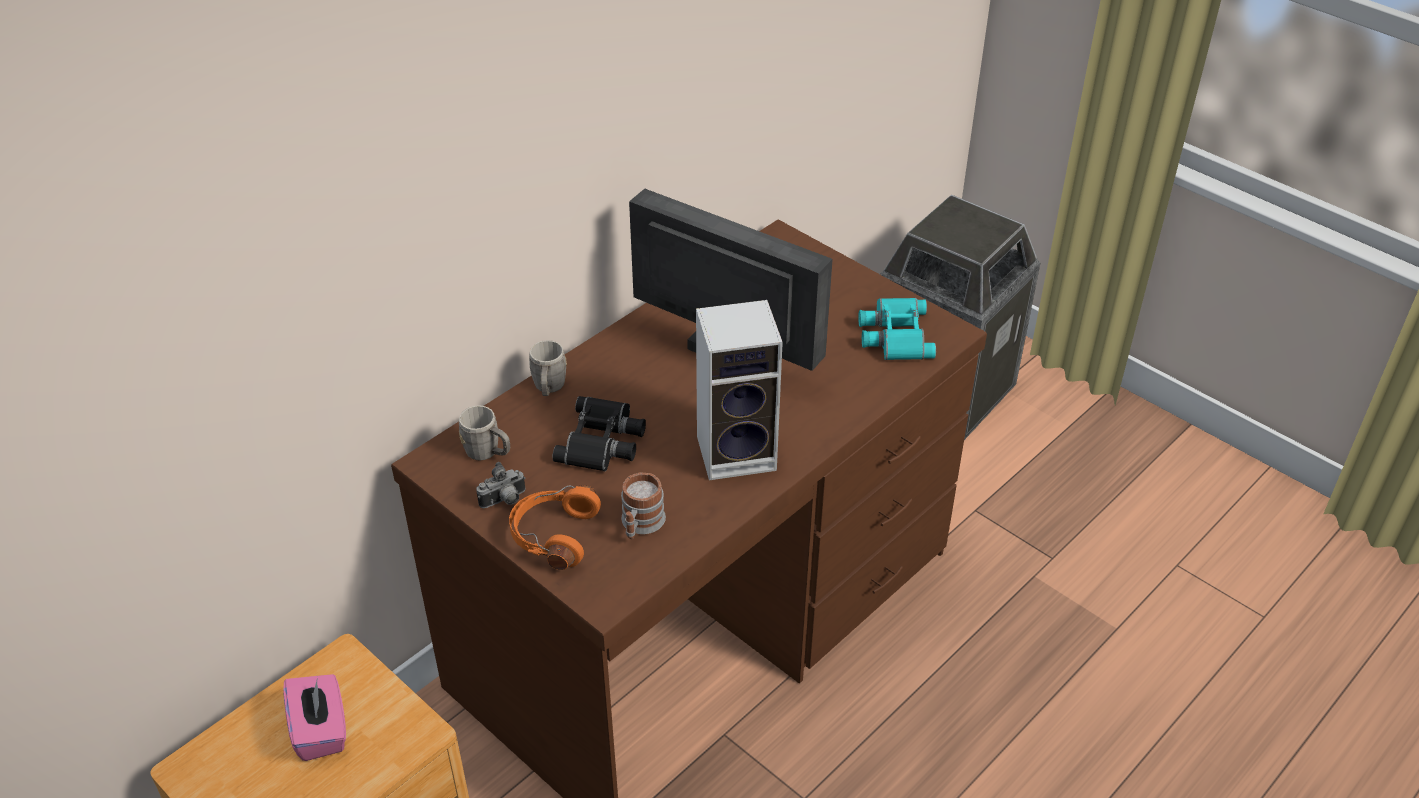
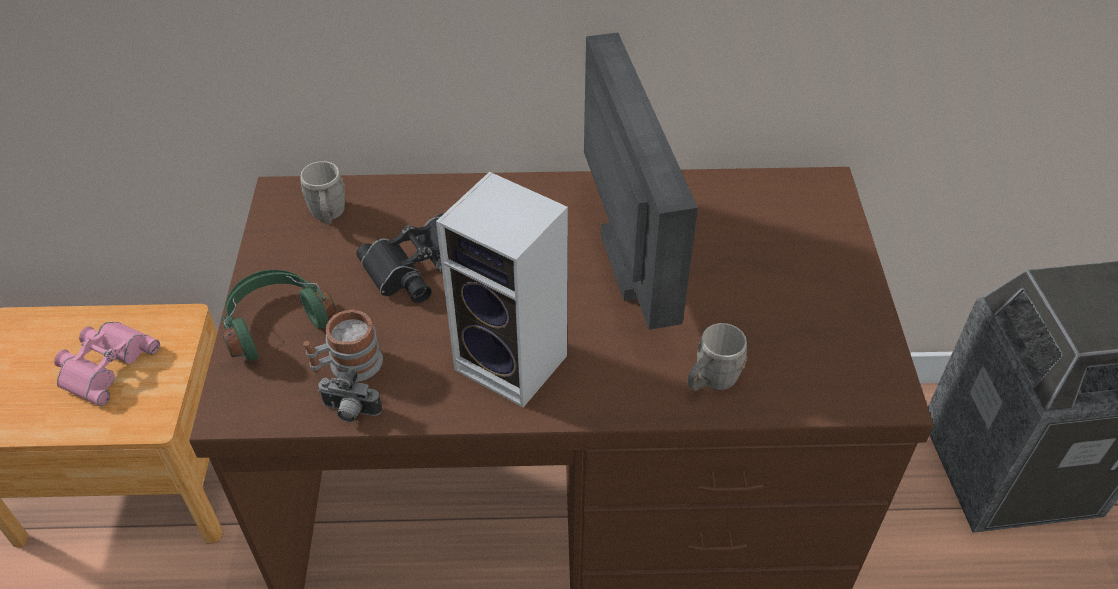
camera: 45 degrees right, 5 degrees up
(321, 731) = (104, 364): pink tissue box -> pink binoculars
(504, 501) = (284, 264): camera -> camera (350, 412)
(548, 388) = (443, 193): grey mug -> grey mug (711, 381)
(553, 535) = (275, 321): orange headphones -> green headphones
(894, 335) = (820, 356): turquoise binoculars -> none

